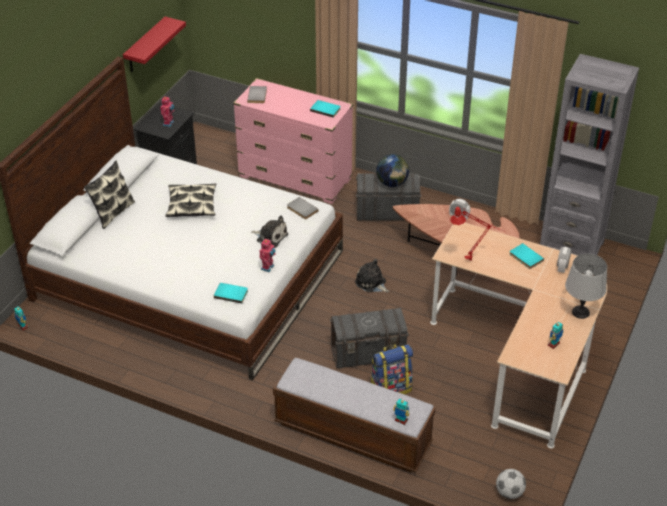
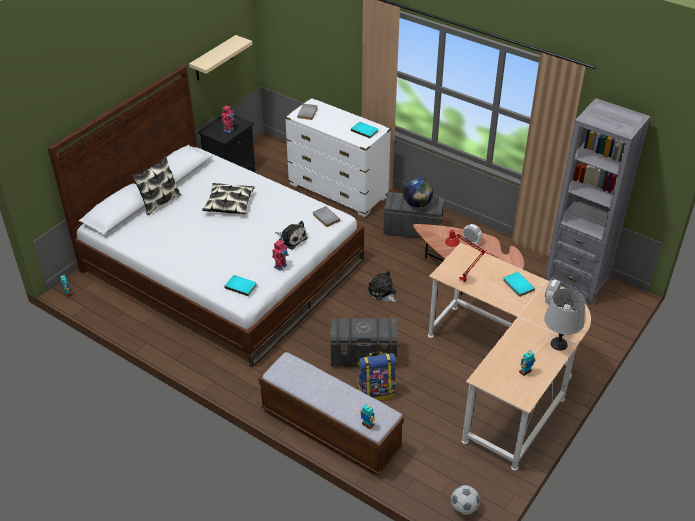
camera: 10 degrees right, 0 degrees up
(145, 46) = (213, 59): red shelf -> beige shelf
(295, 178) = (338, 191): pink dresser -> white dresser

